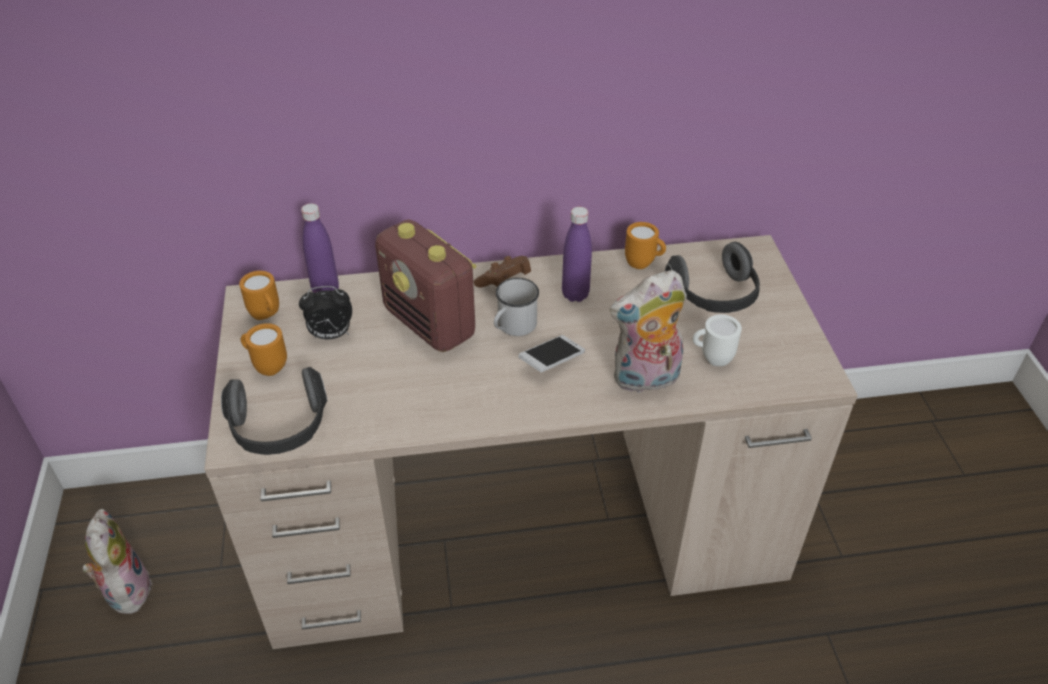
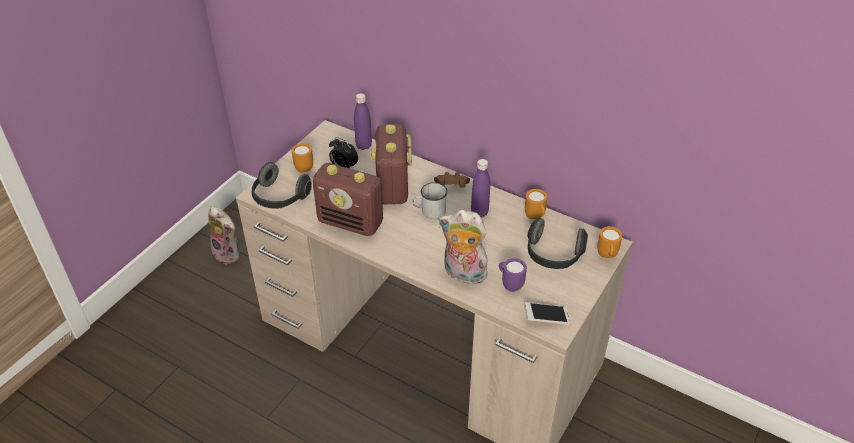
camera: 40 degrees right, 0 degrees up
(125, 589) = (229, 253): plush toy -> plush toy turned 105 degrees clockwise
(267, 316) = (326, 143): orange mug -> orange mug (607, 256)
(428, 401) = (351, 223): none -> radio
(551, 361) = (428, 238): phone -> phone (546, 318)
(711, 358) = (510, 284): white mug -> purple mug

